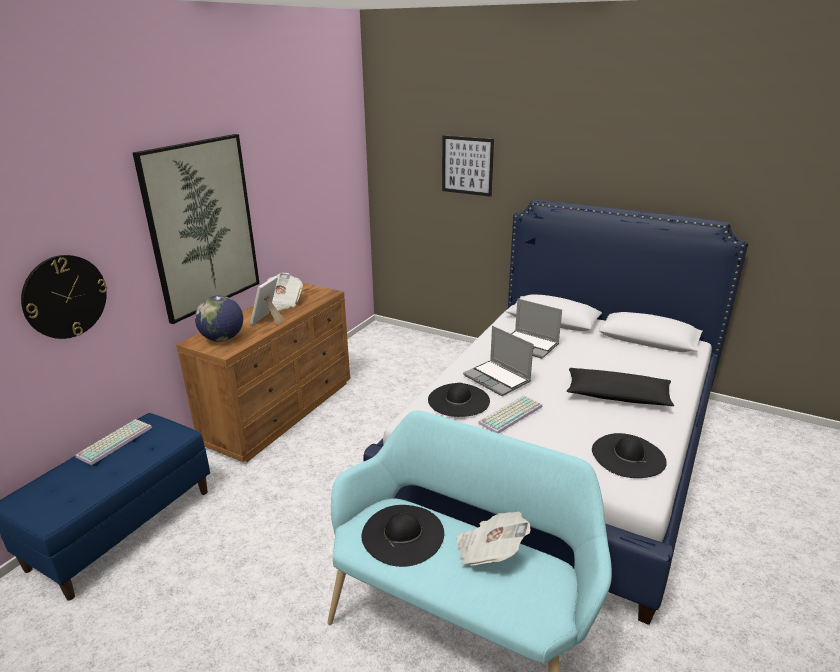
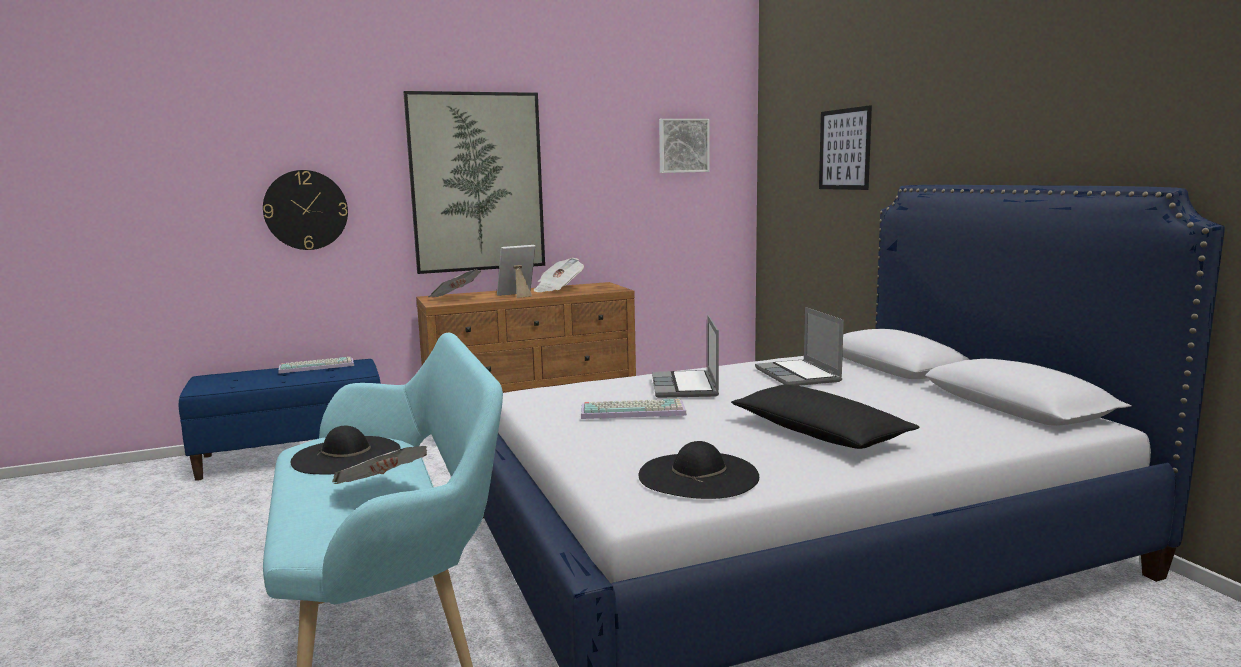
camera: 40 degrees right, 15 degrees down
(223, 339) = (455, 298): globe -> newspaper
(329, 159) = (683, 146): none -> picture
(458, 400) = (601, 389): black hat -> none

